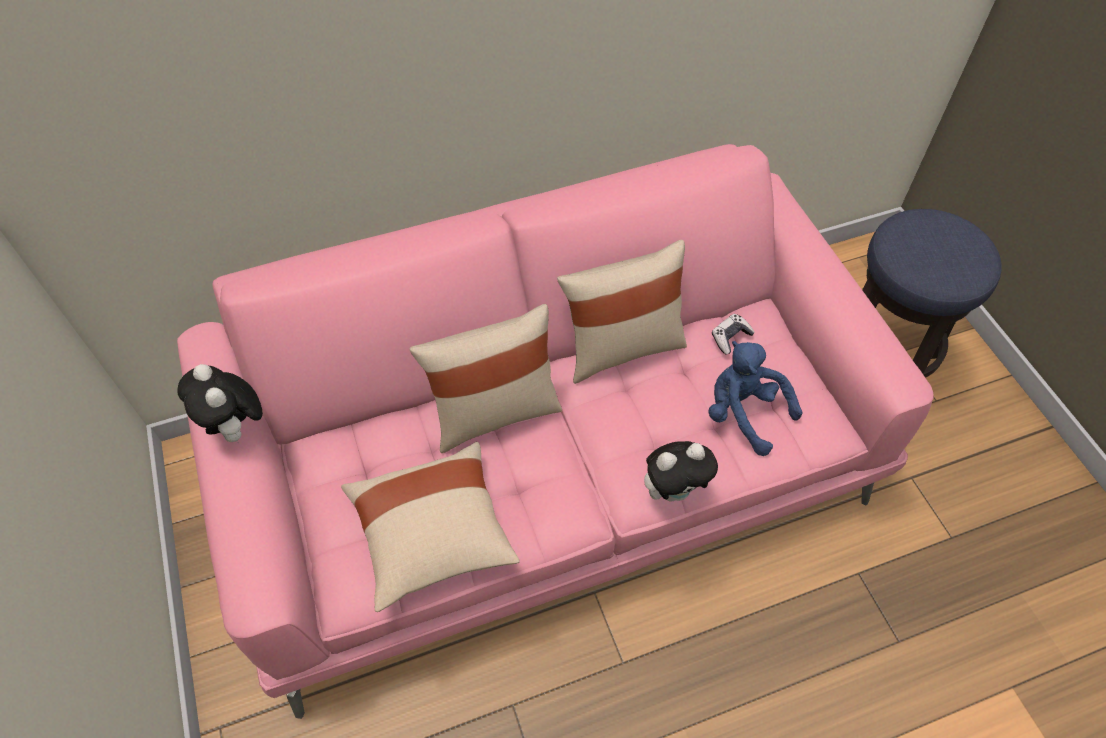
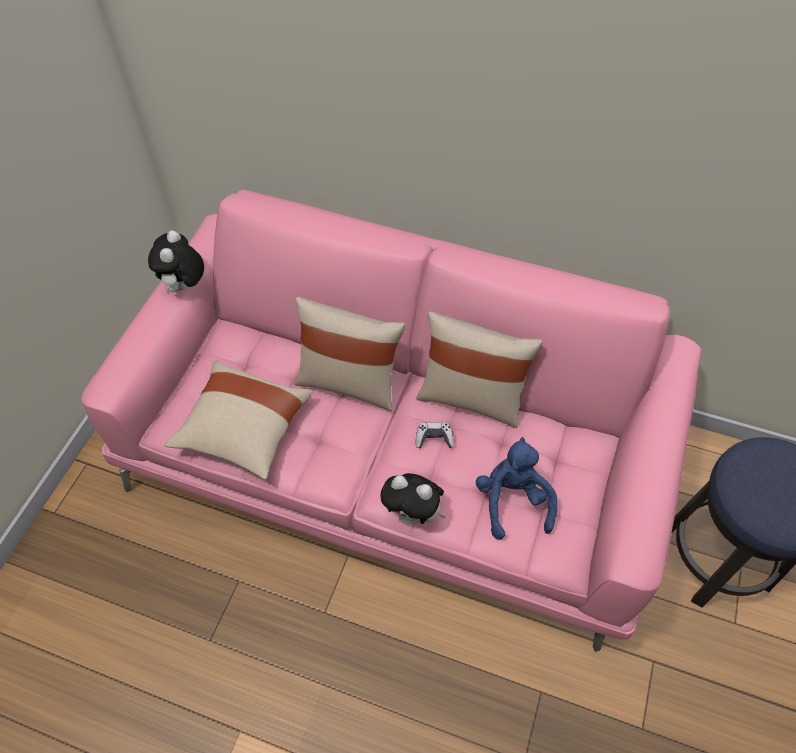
camera: 40 degrees right, 0 degrees up
(730, 337) = (555, 443): game controller -> game controller (434, 438)

